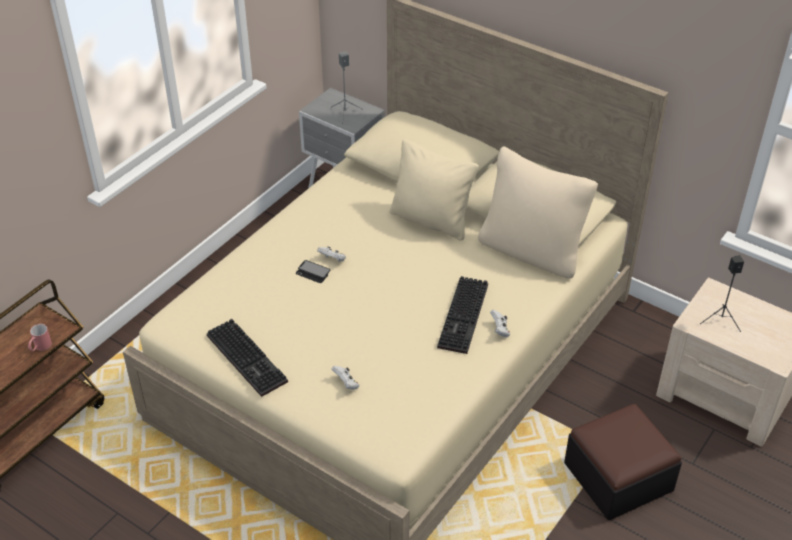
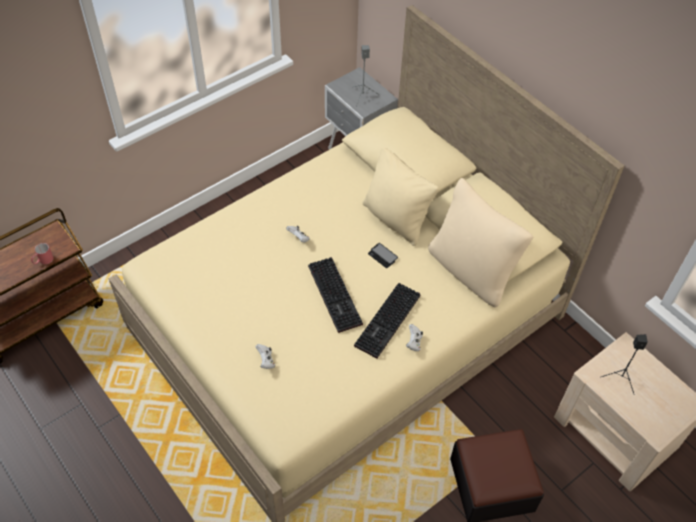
camera: 15 degrees right, 10 degrees up
(249, 358) = (197, 316): keyboard -> keyboard (337, 295)
(313, 272) = (278, 246): phone -> phone (382, 256)

